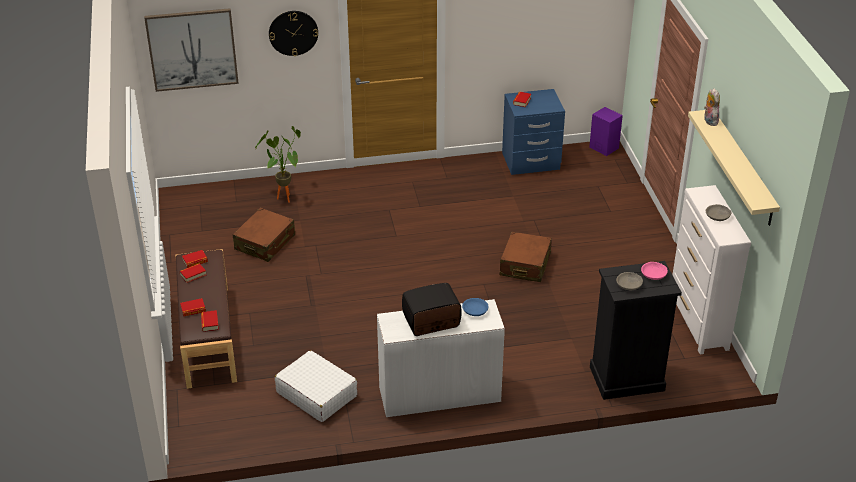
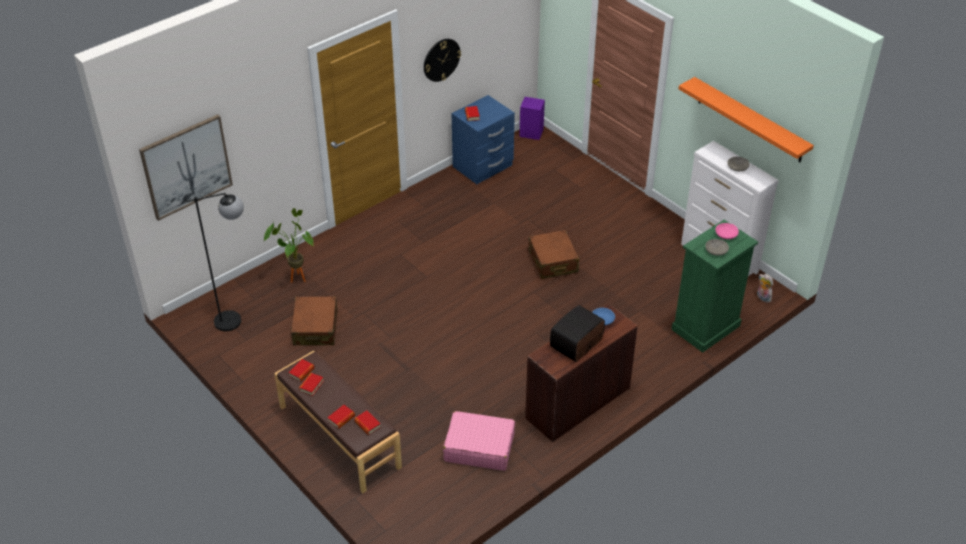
camera: 30 degrees left, 5 degrees up
(208, 212) = (237, 319): none -> black floor lamp
(293, 33) = (275, 118): wall clock -> wall clock (441, 59)
(316, 394) = (479, 447): white suitcase -> pink suitcase
(439, 393) = (577, 402): white desk -> brown desk
(626, 379) = (705, 328): black dresser -> green dresser
(709, 120) = (701, 88): plush toy -> plush toy (762, 298)
(742, 167) = (750, 120): beige shelf -> orange shelf

